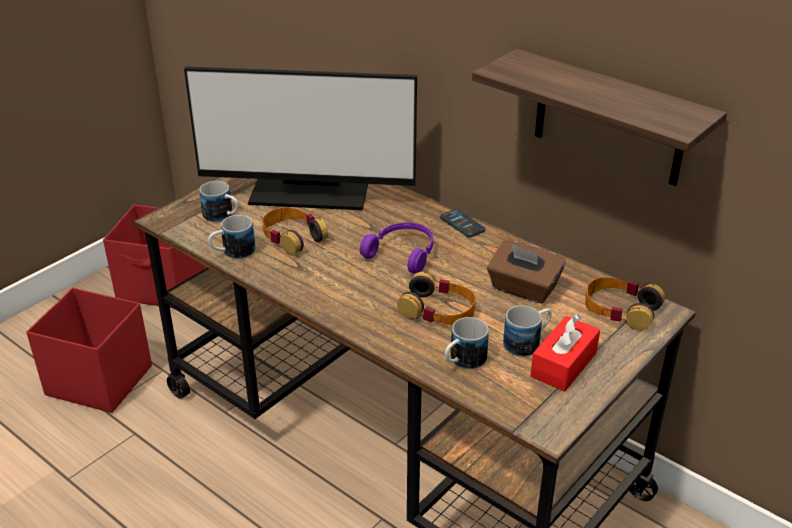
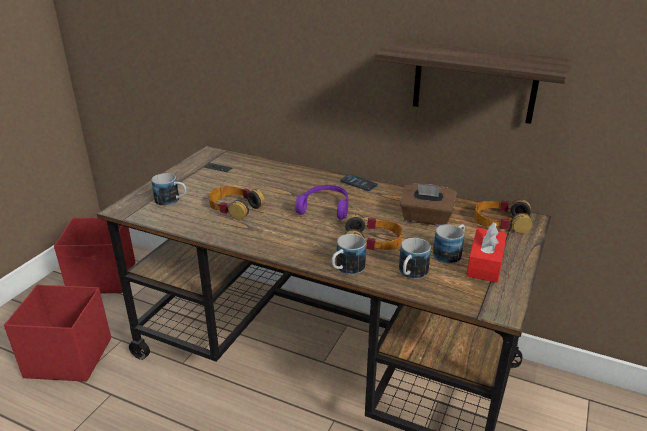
camera: 15 degrees left, 5 degrees down
(232, 253) = (191, 225): mug -> mug (346, 269)
(310, 191) = (234, 176): monitor -> none

